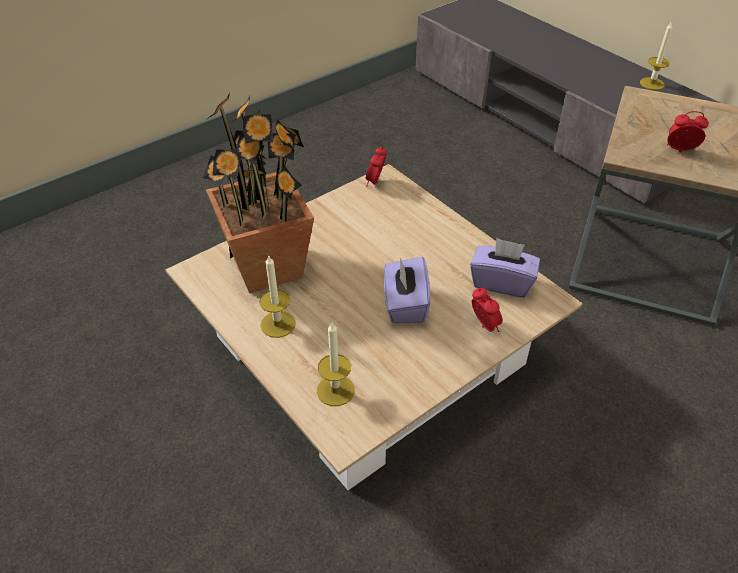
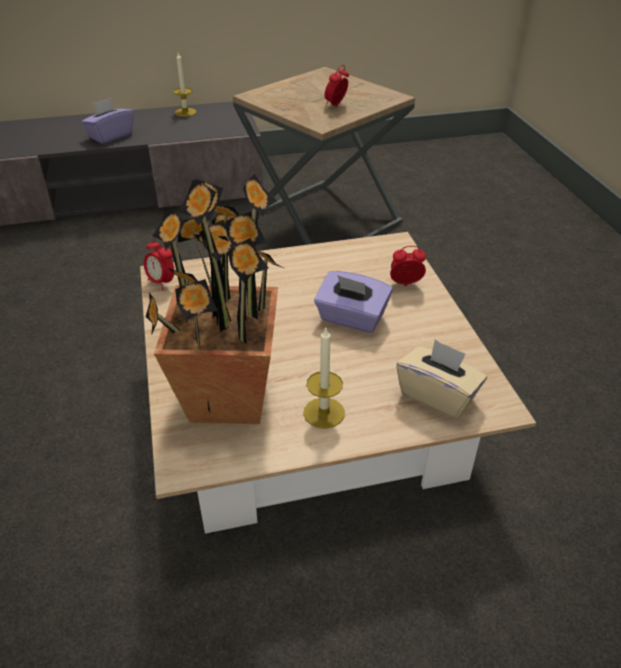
camera: 65 degrees left, 5 degrees down
(335, 390) = (437, 395): candle -> beige tissue box
(502, 282) = (360, 258): purple tissue box -> purple tissue box (111, 136)

